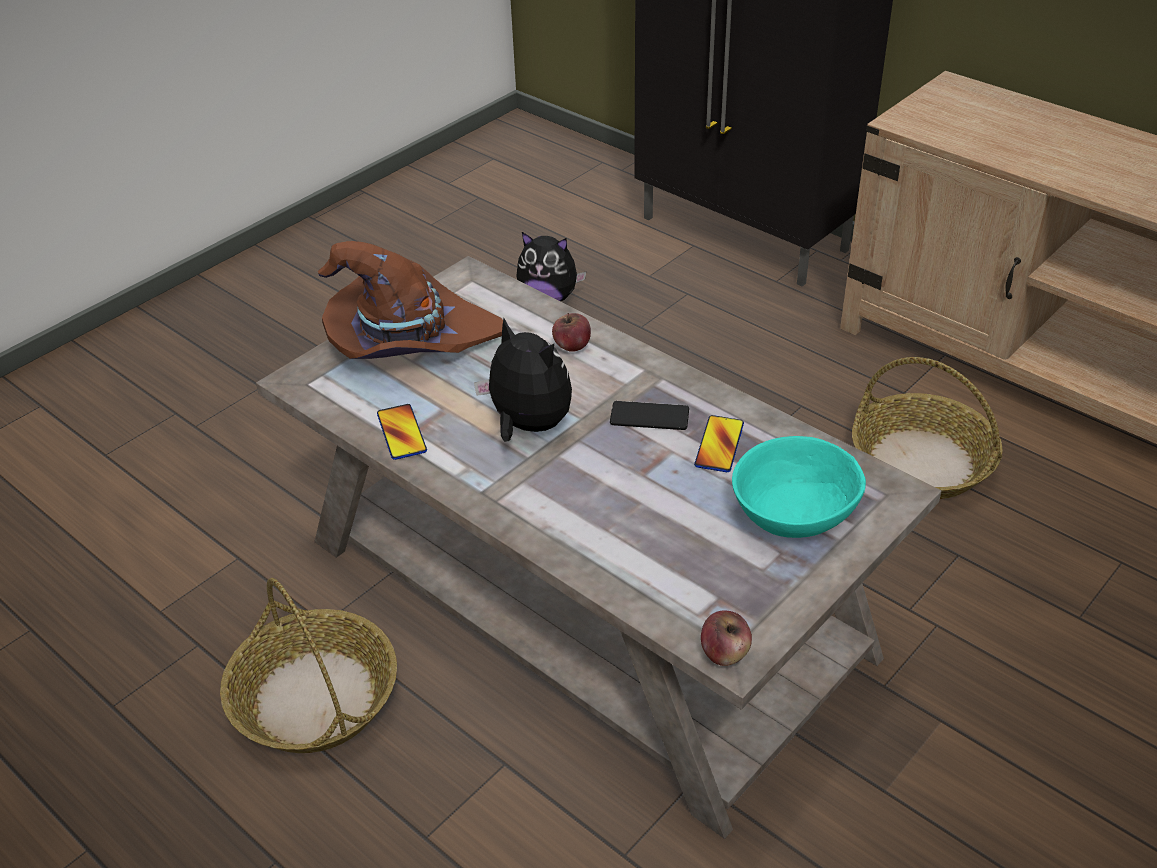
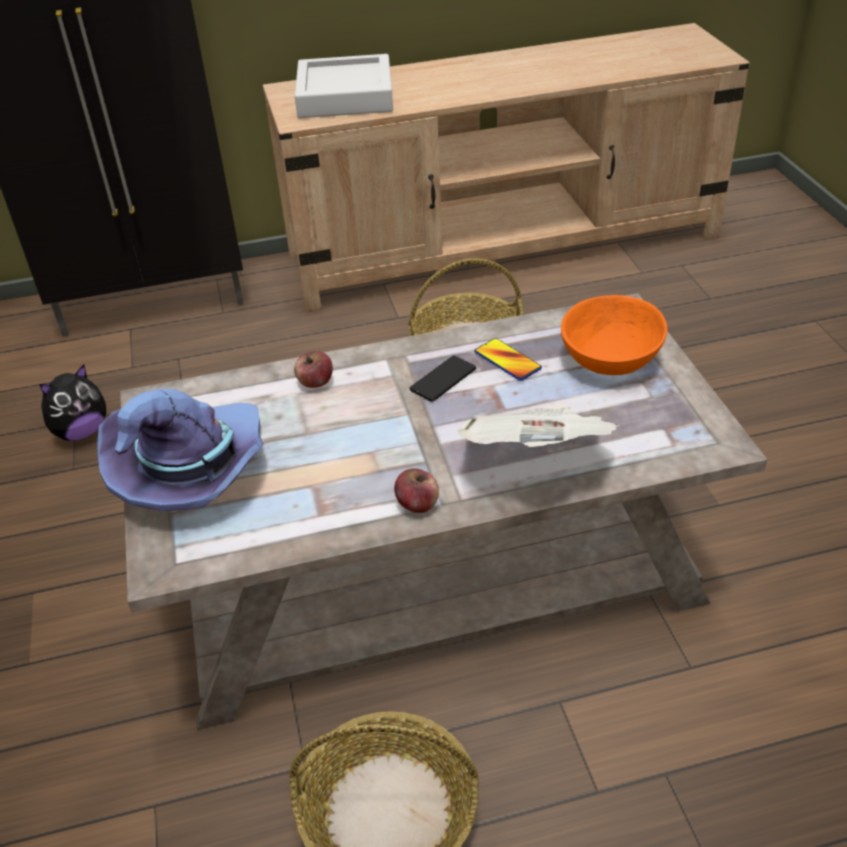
camera: 55 degrees left, 0 degrees up
(401, 433) = (317, 524): phone -> none
(408, 339) = (192, 470): brown hat -> purple hat
(527, 426) = (387, 445): plush toy -> none
(594, 524) = (537, 456): none -> newspaper
(724, 653) = (720, 448): apple -> apple (417, 504)
(795, 514) = (610, 359): turquoise bowl -> orange bowl
(990, 122) = (345, 96): none -> grey tray

